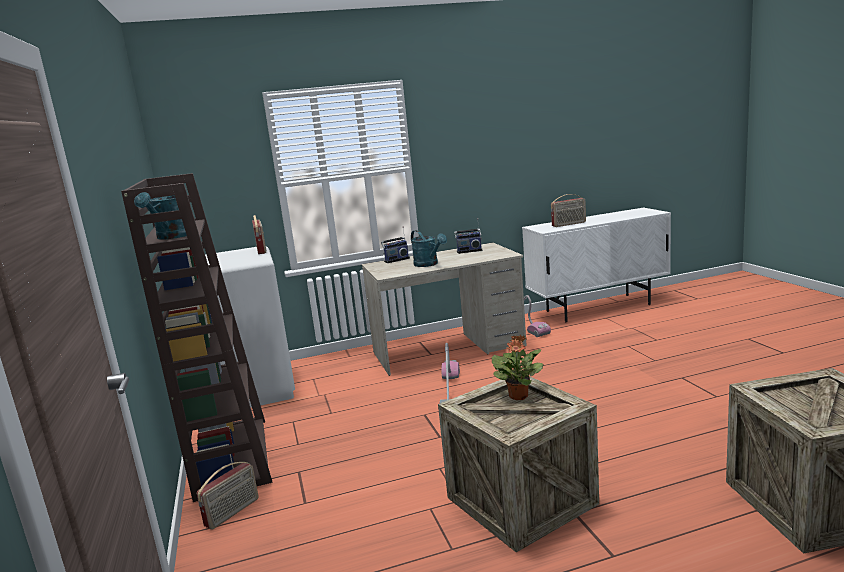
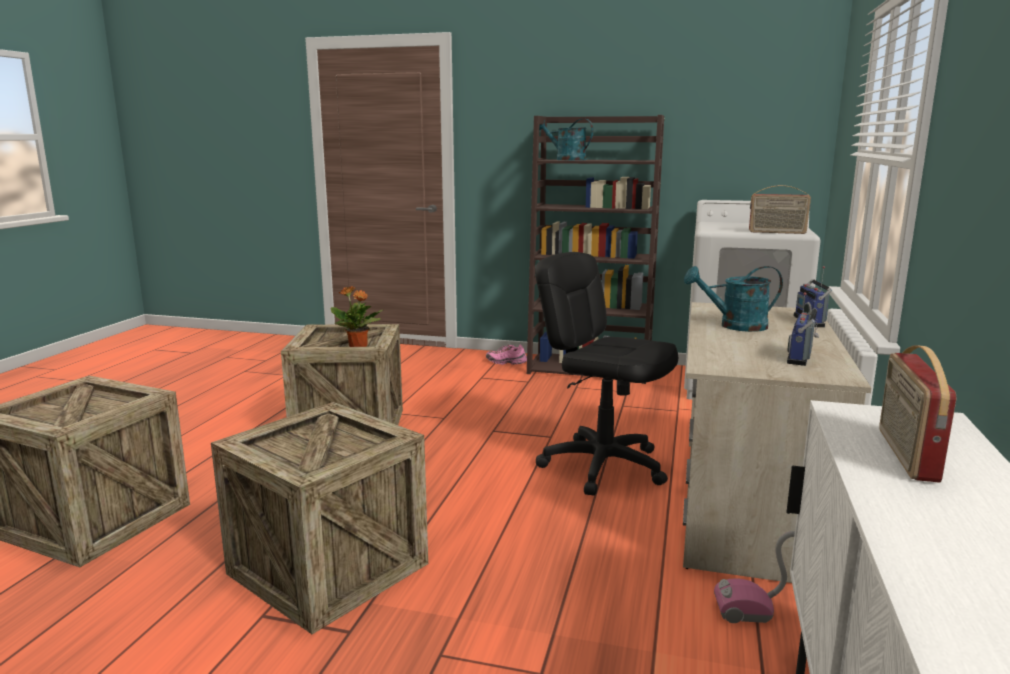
camera: 120 degrees right, 0 degrees up
(233, 512) = (506, 362): radio -> pink shoe
(449, 386) = (603, 466): vacuum cleaner -> black office chair
(666, 401) = (328, 568): none -> crate

